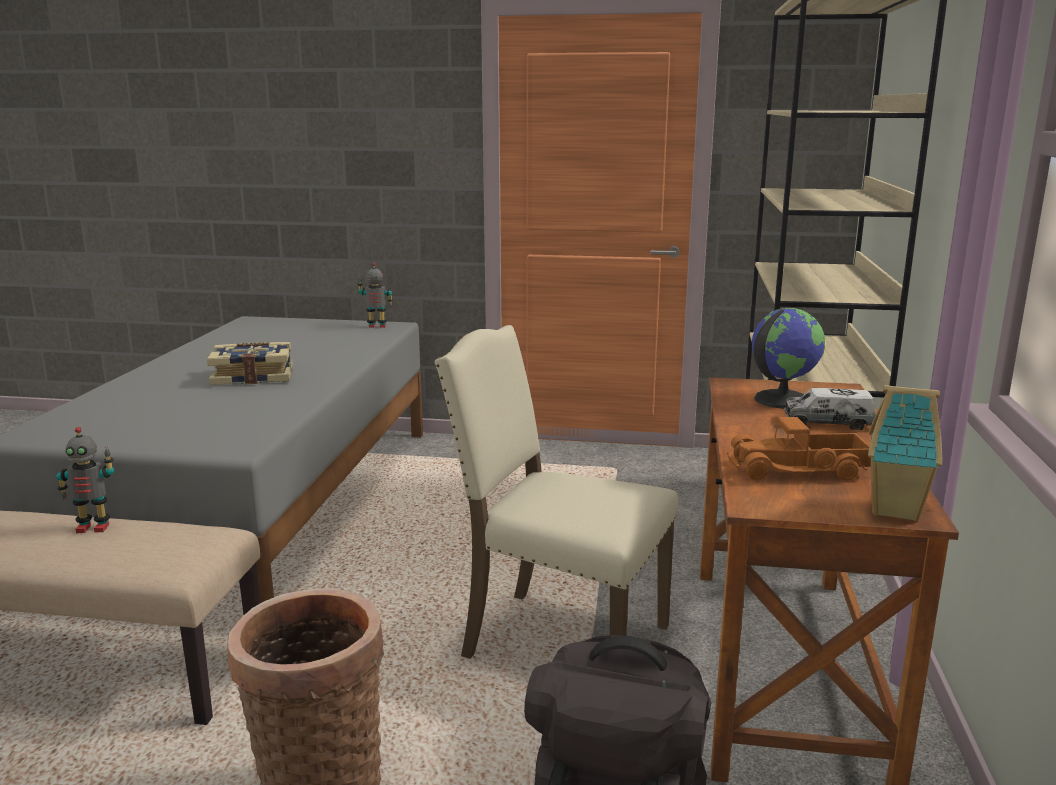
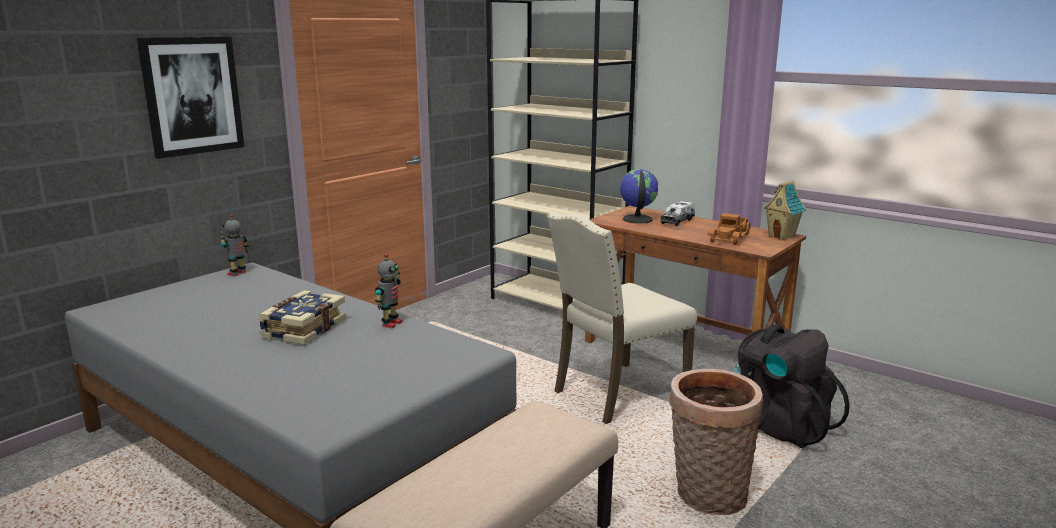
camera: 60 degrees left, 0 degrees up
(93, 527) = (480, 449): toy robot -> toy robot (390, 324)
(376, 136) = (192, 95): none -> picture

